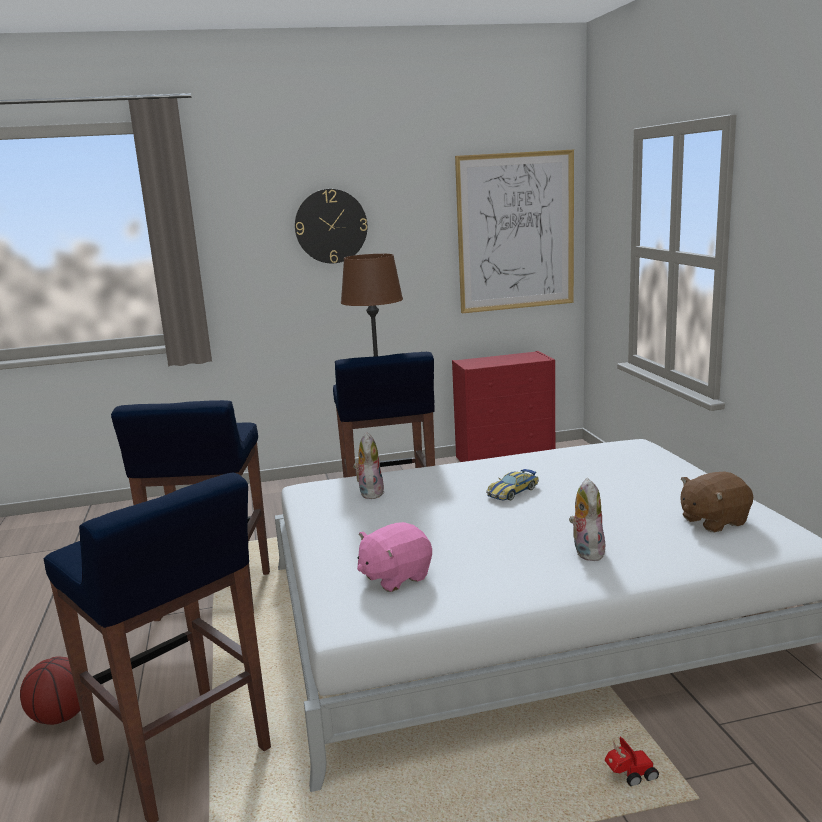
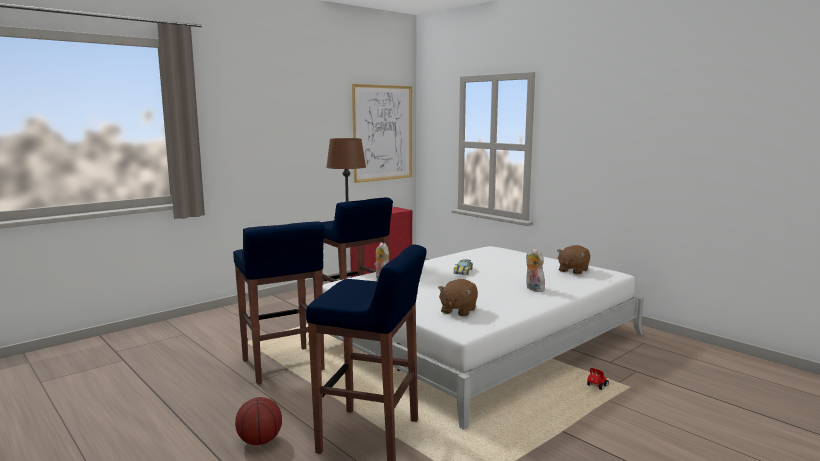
camera: 30 degrees left, 5 degrees down
(331, 226) = (281, 123): wall clock -> none
(395, 577) = (458, 311): pink plush toy -> brown plush toy

